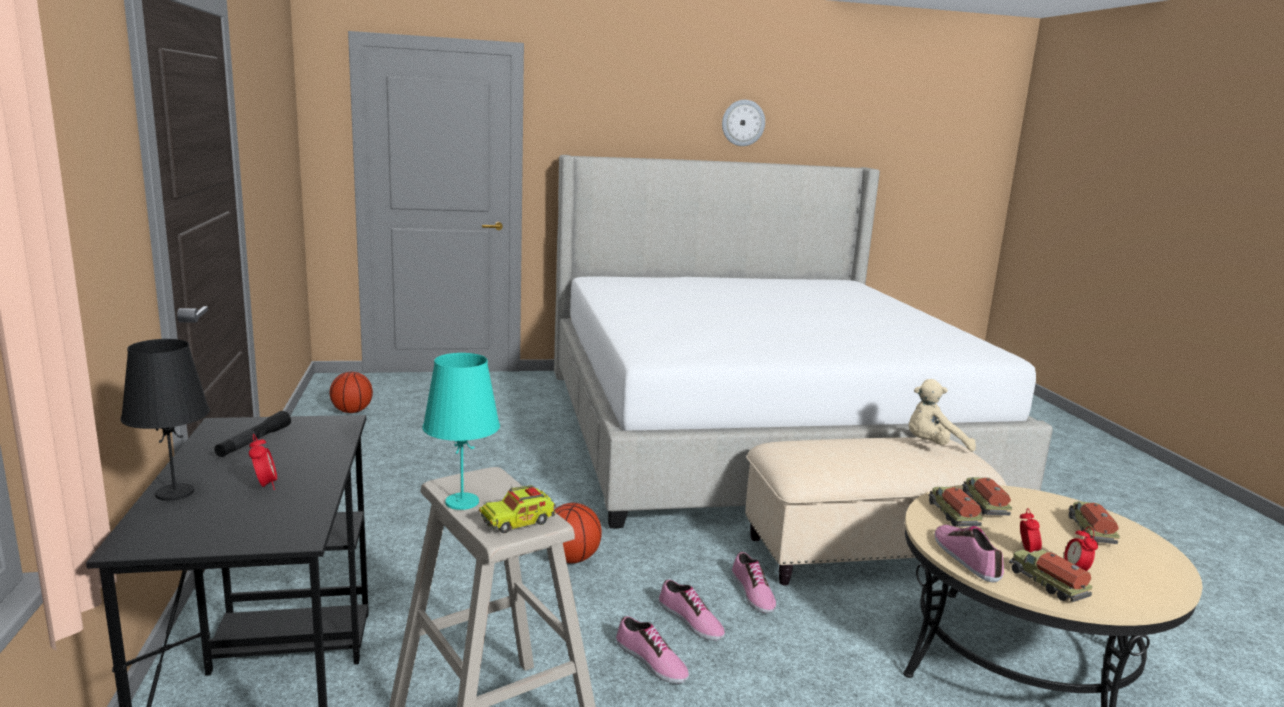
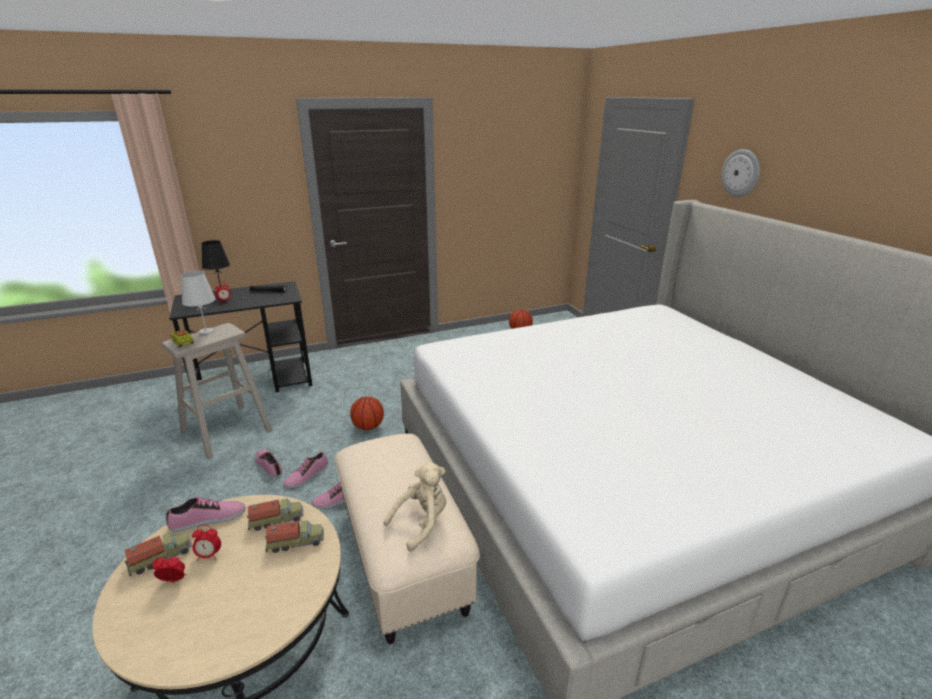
camera: 80 degrees right, 10 degrees up
(462, 502) = (206, 331): turquoise table lamp -> white table lamp
(650, 661) = (269, 465): shoe -> shoe turned 105 degrees clockwise
(743, 123) = (883, 189): wall clock -> wall clock (741, 173)
(933, 446) = (421, 523): beige plush toy -> beige plush toy turned 75 degrees clockwise
(1090, 530) = (240, 611): toy truck -> none

